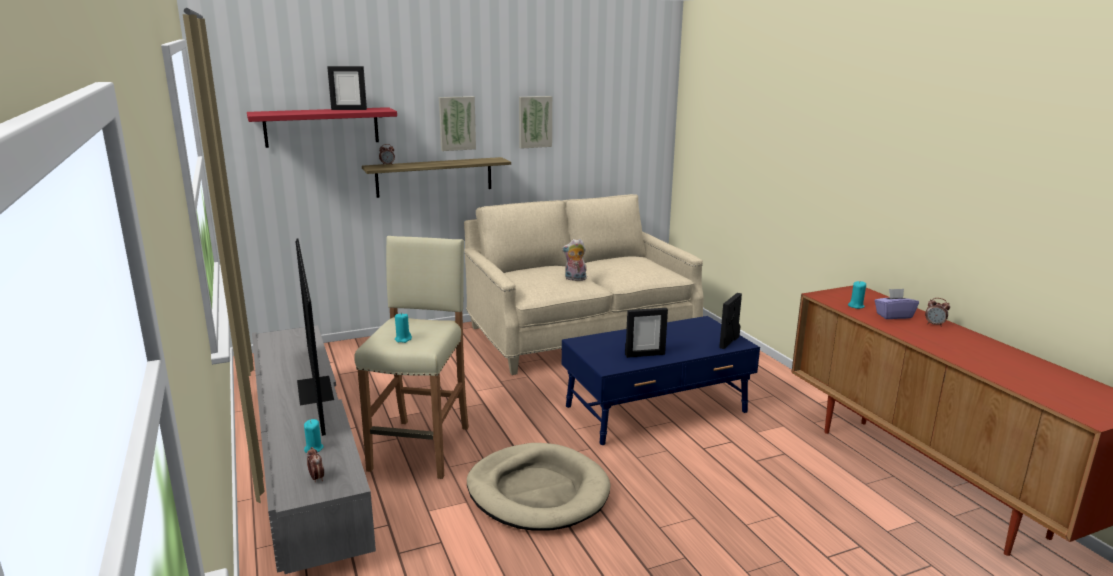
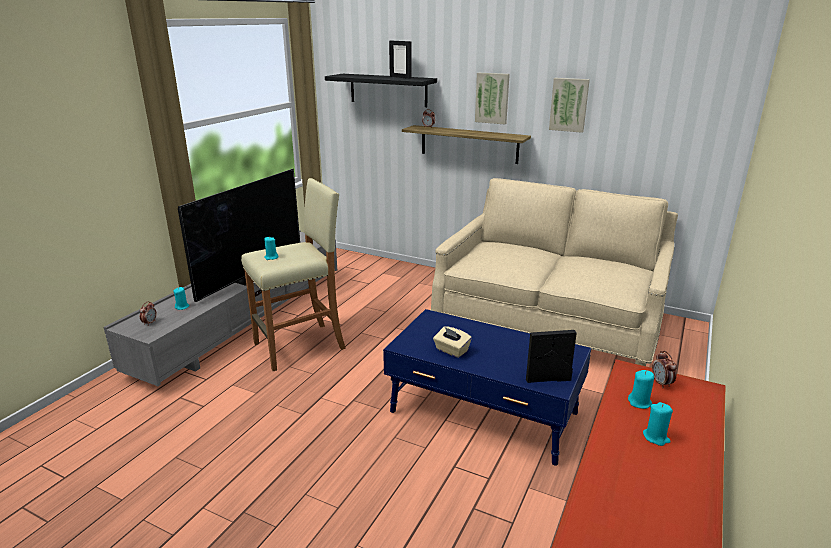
camera: 50 degrees right, 5 degrees up
(321, 127) = (388, 90): red shelf -> black shelf
(538, 492) = (296, 414): beige dog bed -> none
(574, 279) = (522, 265): plush toy -> none
(645, 354) = (451, 350): picture frame -> beige tissue box
(893, 315) = (656, 437): purple tissue box -> turquoise candle
(934, 324) = (682, 479): alarm clock -> alarm clock (661, 383)

